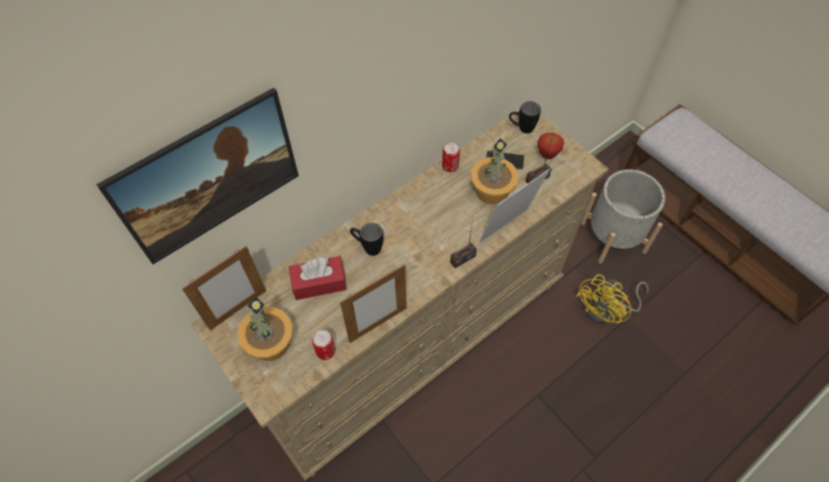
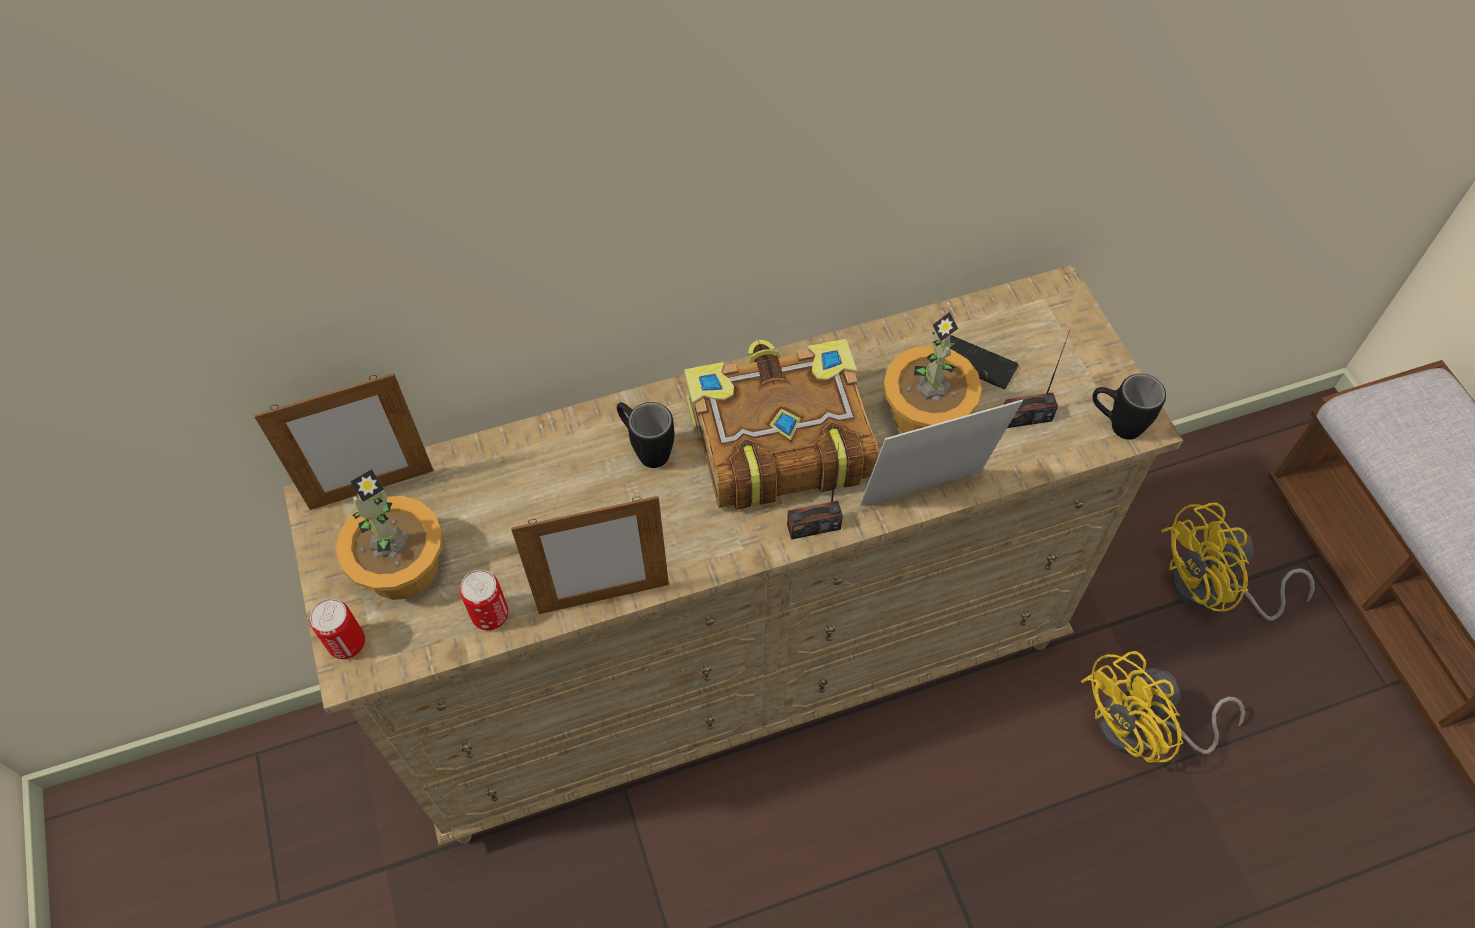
camera: 20 degrees right, 0 degrees up
(218, 197) = (359, 269): picture -> none
(319, 283) = (531, 487): red tissue box -> none
(428, 223) = (777, 439): none -> book
(450, 167) = (864, 345): can -> can (347, 644)
(521, 128) = (1036, 311): black mug -> black mug (1115, 424)
(547, 155) = (1067, 378): apple -> none
(613, 237) = (1212, 590): grey planter -> yellow fan

